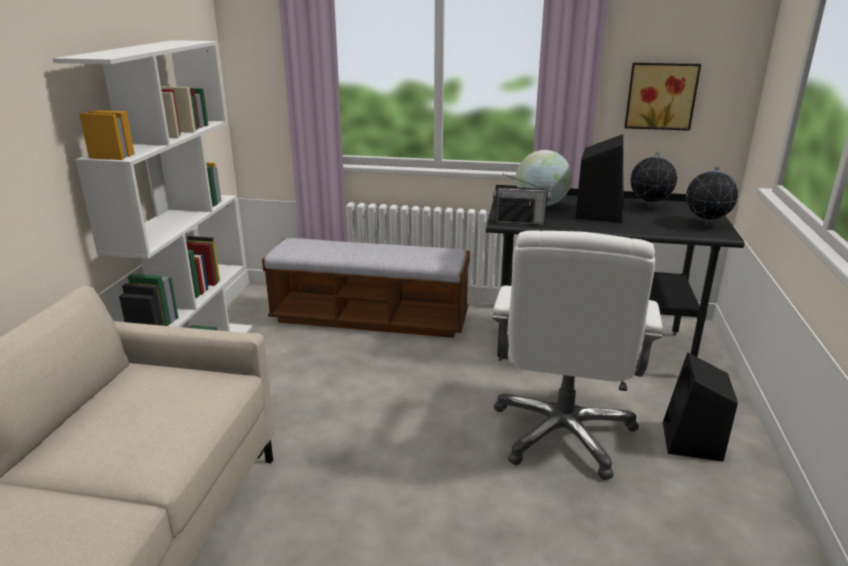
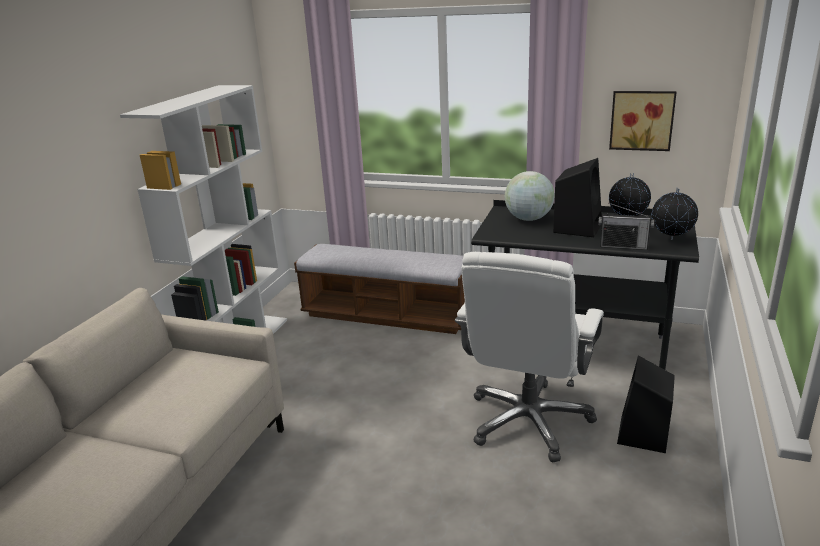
camera: 10 degrees right, 0 degrees up
(520, 222) = (502, 236): radio -> radio (623, 246)

